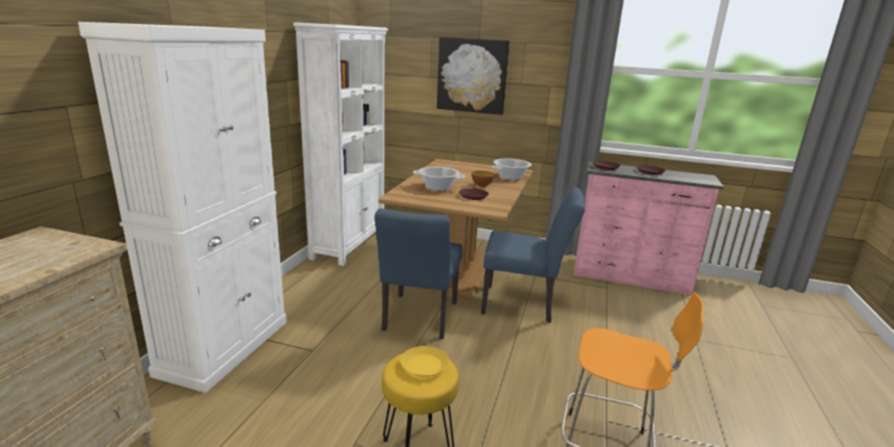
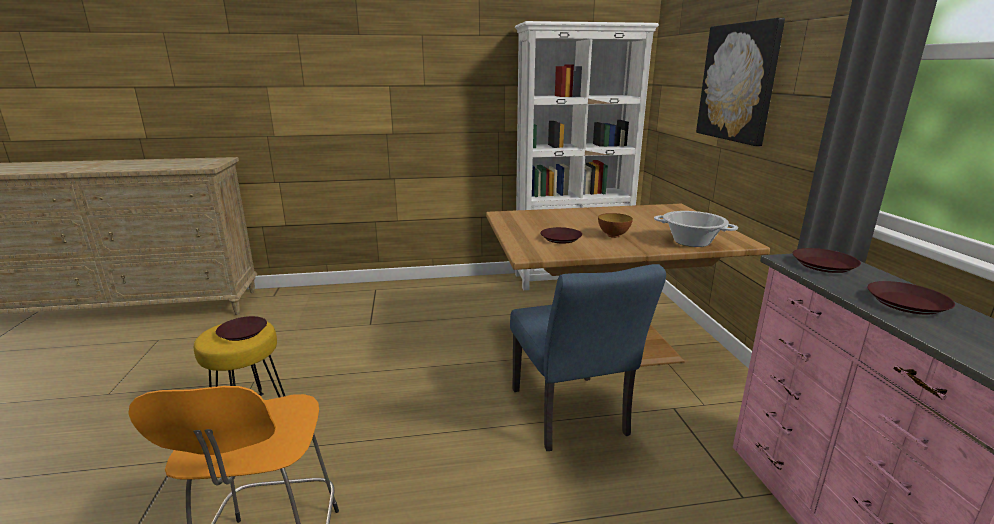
camera: 65 degrees right, 0 degrees up
(225, 346) = (354, 294): white cabinet -> none
(418, 319) = (462, 355): blue chair -> none
(424, 365) = (243, 332): yellow plate -> brown plate
(438, 187) = (564, 221): cooking pot -> none

